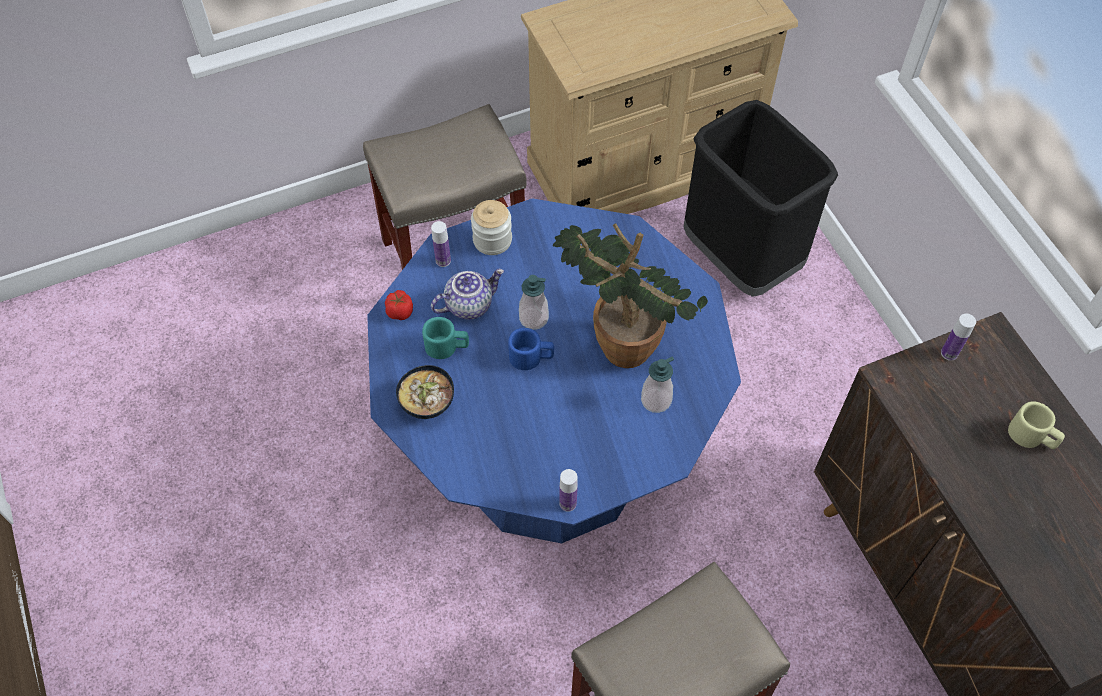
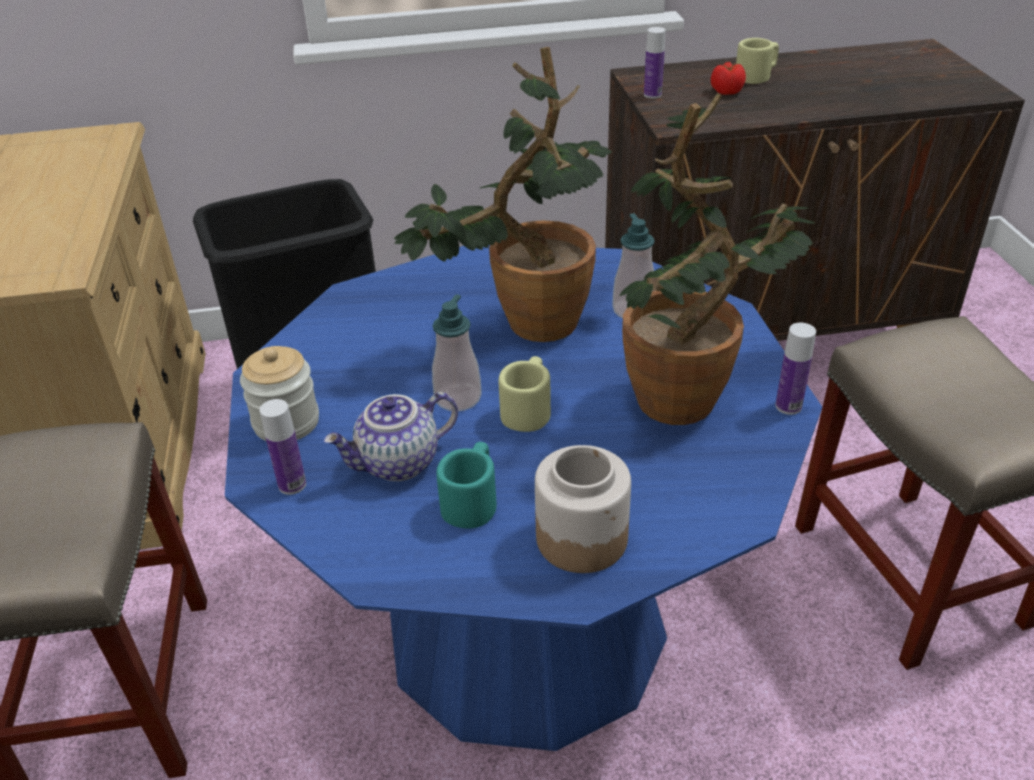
camera: 75 degrees left, 20 degrees down
(400, 311) = (371, 554): tomato -> tomato (726, 91)
(428, 404) = (582, 538): bowl -> jar
(469, 304) = (398, 464): teapot -> teapot turned 105 degrees counterclockwise
(531, 357) = (528, 409): blue mug -> beige mug
(566, 447) = (694, 395): none -> potted plant

